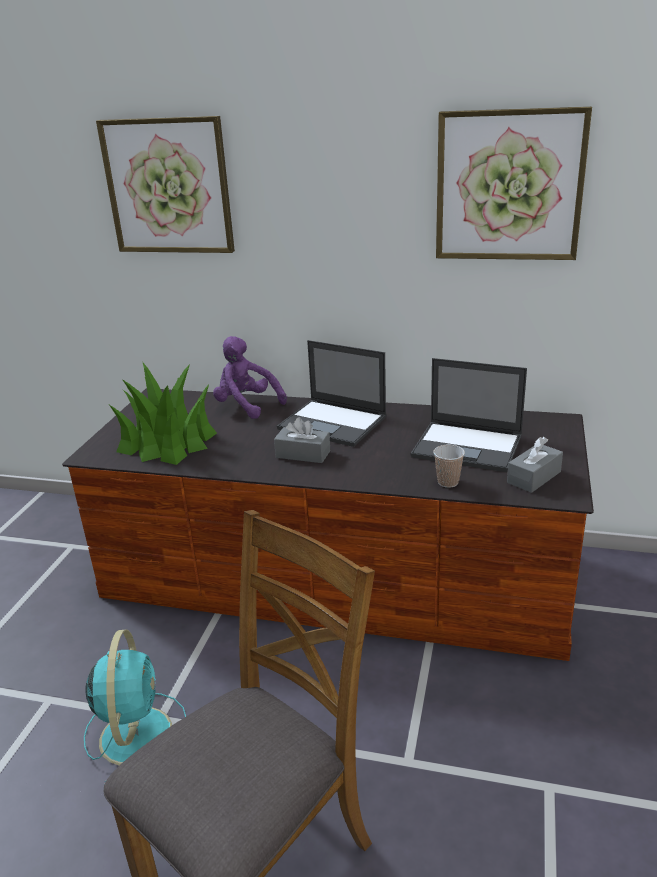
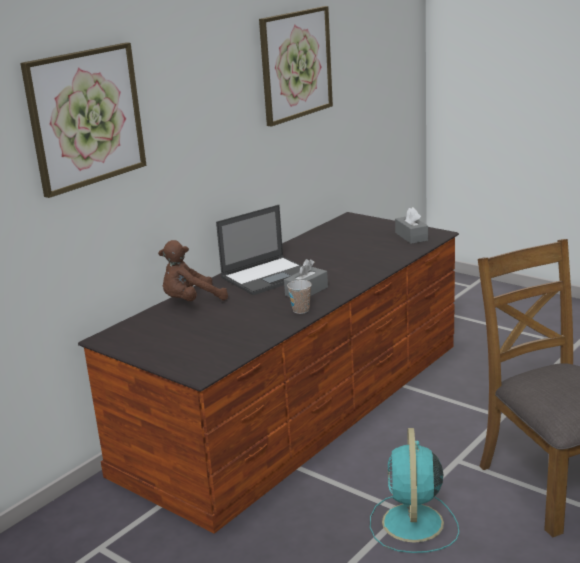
camera: 65 degrees left, 5 degrees down
(136, 732) = (413, 524): turquoise fan -> turquoise fan turned 105 degrees counterclockwise
(168, 442) = (220, 338): potted plant -> none
(246, 406) = (191, 302): purple plush toy -> brown plush toy
(448, 482) = (394, 257): cup -> cup (301, 310)
(468, 446) = (355, 244): laptop -> none

